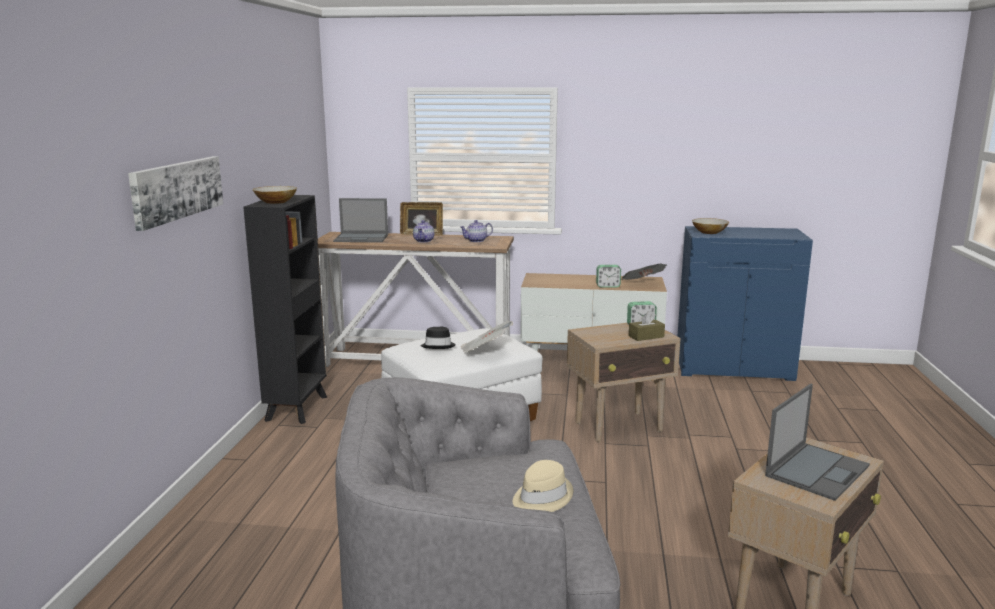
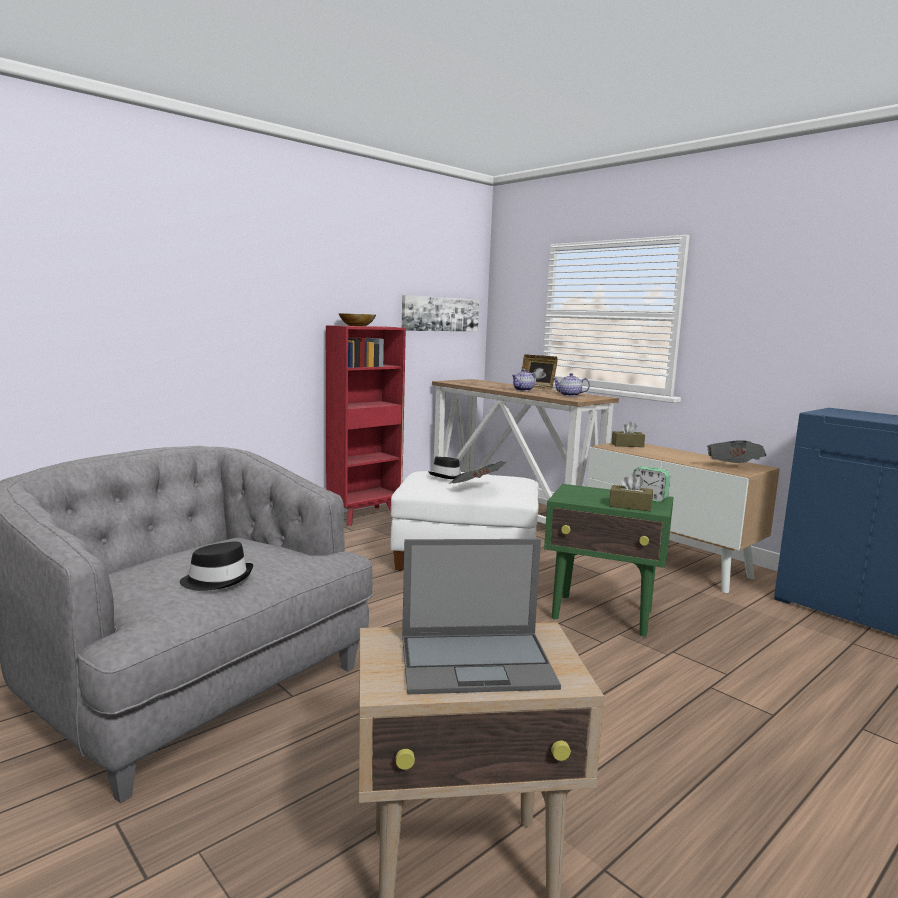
camera: 40 degrees right, 5 degrees down
(177, 190) = (234, 293): picture -> picture (440, 314)
(297, 408) = (365, 515): black bookcase -> red bookcase
(362, 238) = (480, 383): laptop -> none
(540, 278) = (627, 445): none -> brown tissue box
(541, 497) = (218, 579): beige hat -> black hat
(608, 286) = (685, 461): alarm clock -> none
(619, 427) = (603, 616): beige side table -> green side table
(709, 232) = (841, 413): bowl -> none

